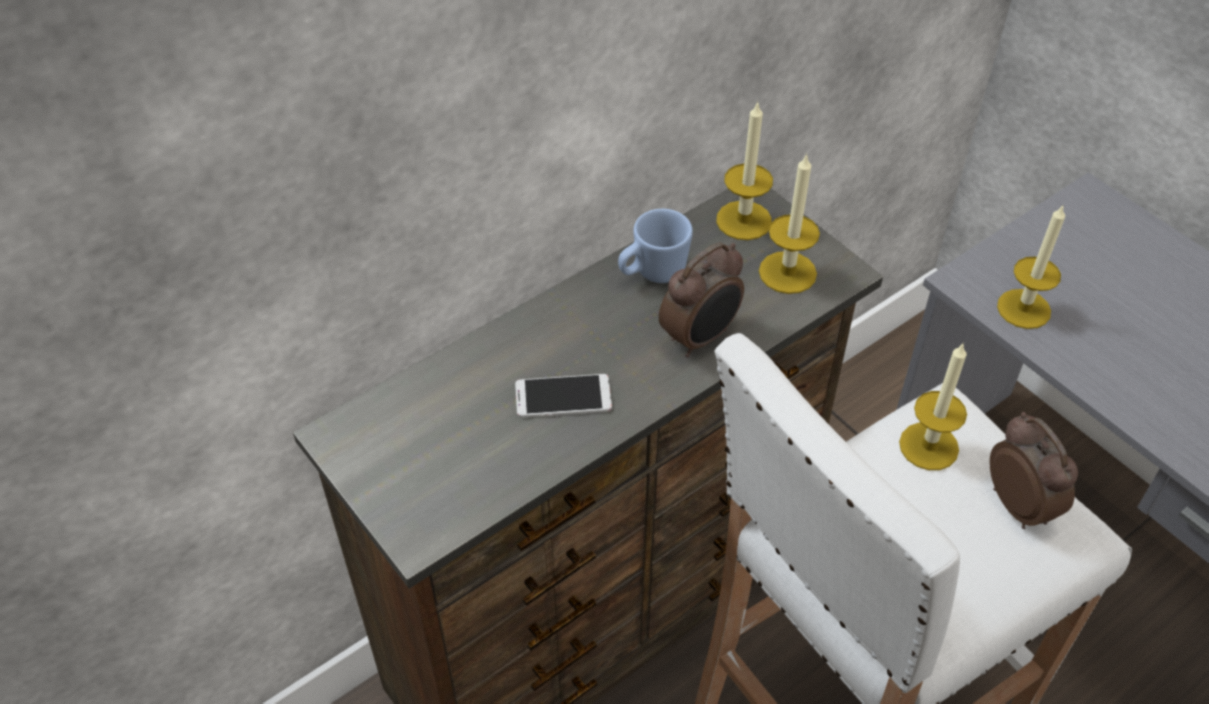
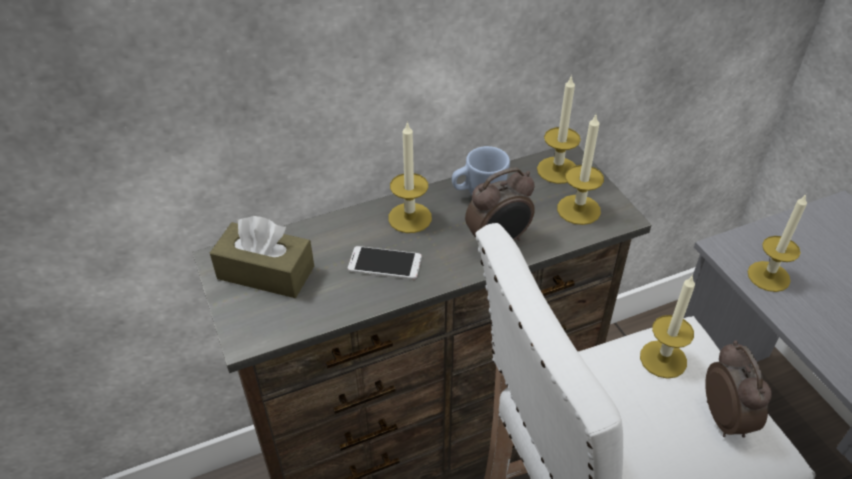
camera: 15 degrees right, 5 degrees down
(408, 441) = (266, 272): none -> brown tissue box
(573, 325) = (410, 218): none -> candle

